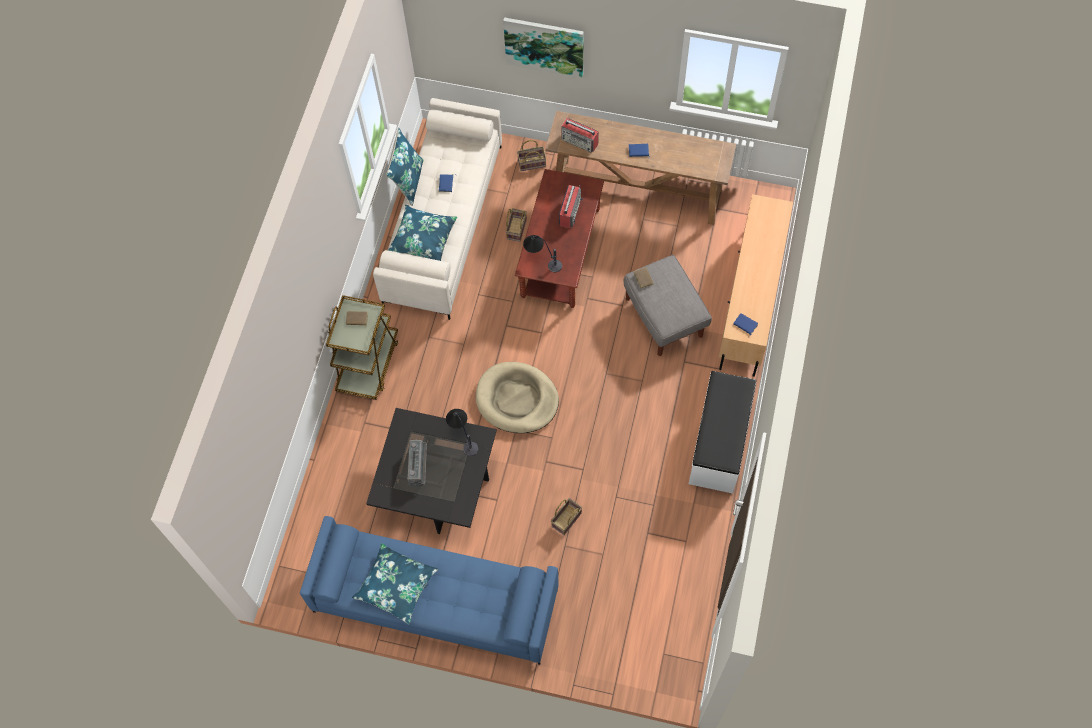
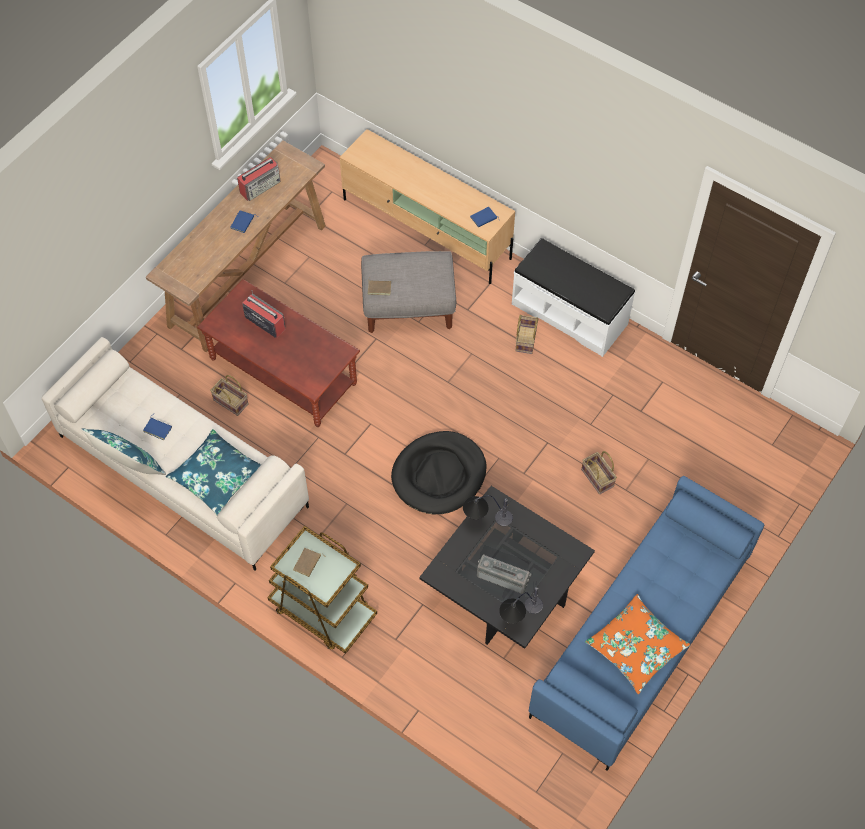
camera: 70 degrees left, 5 degrees down
(396, 586) = (636, 647): blue pillow -> orange pillow
(517, 399) = (439, 475): beige dog bed -> black dog bed
(532, 162) = (155, 357): basket -> basket (525, 339)
(541, 260) = (310, 369): table lamp -> table lamp (519, 617)
(544, 46) = (100, 221): picture -> none
(580, 141) = (199, 269): radio -> radio (261, 186)

